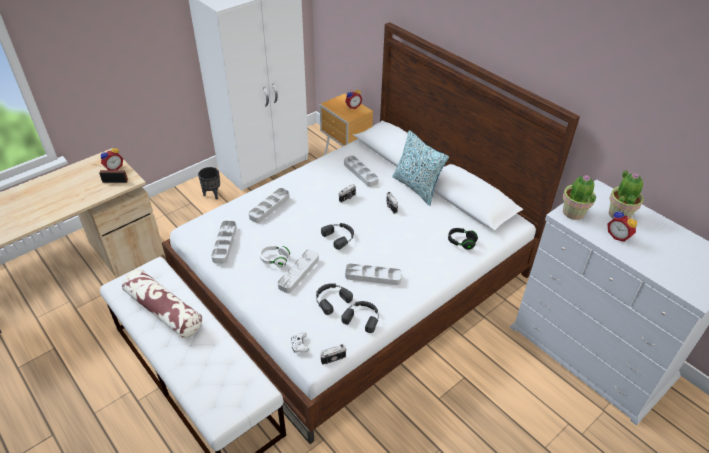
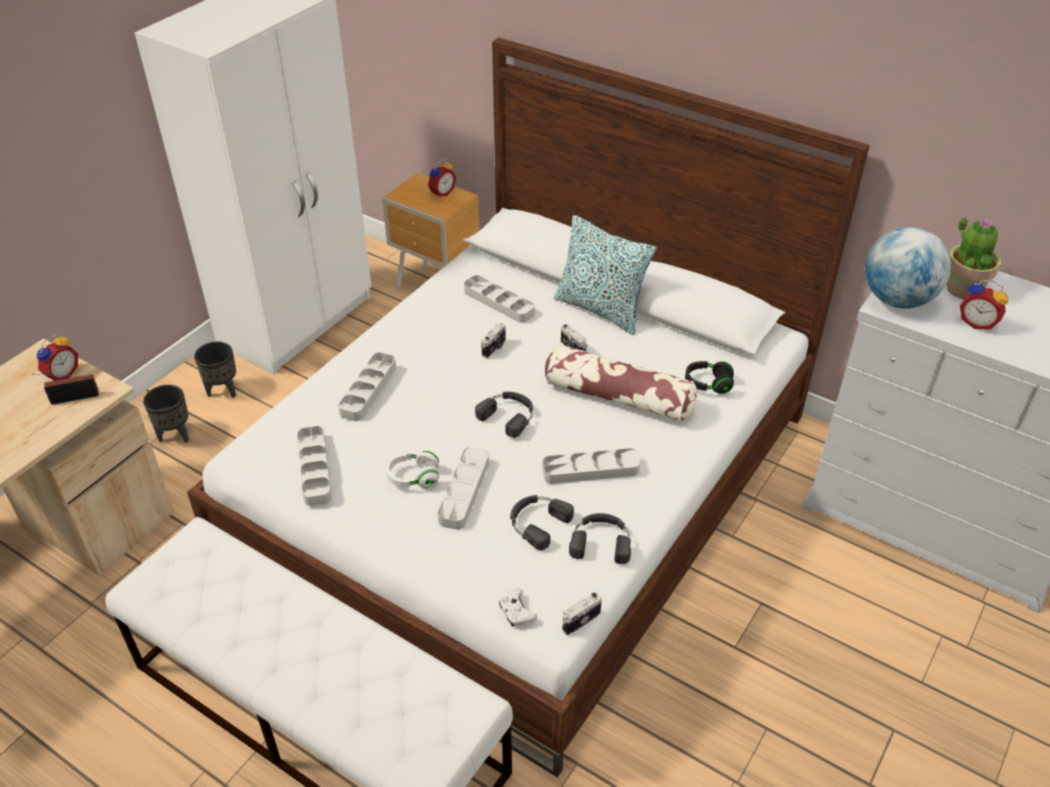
camera: 15 degrees left, 0 degrees up
(163, 311) = (245, 611): pillow -> pillow (618, 397)
(180, 213) = (176, 436): none -> black planter
(573, 213) = (897, 300): potted plant -> globe

